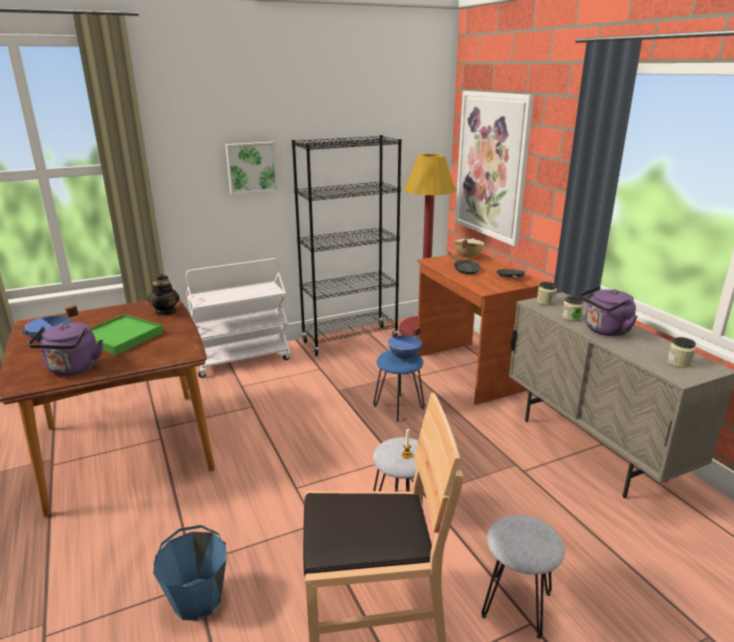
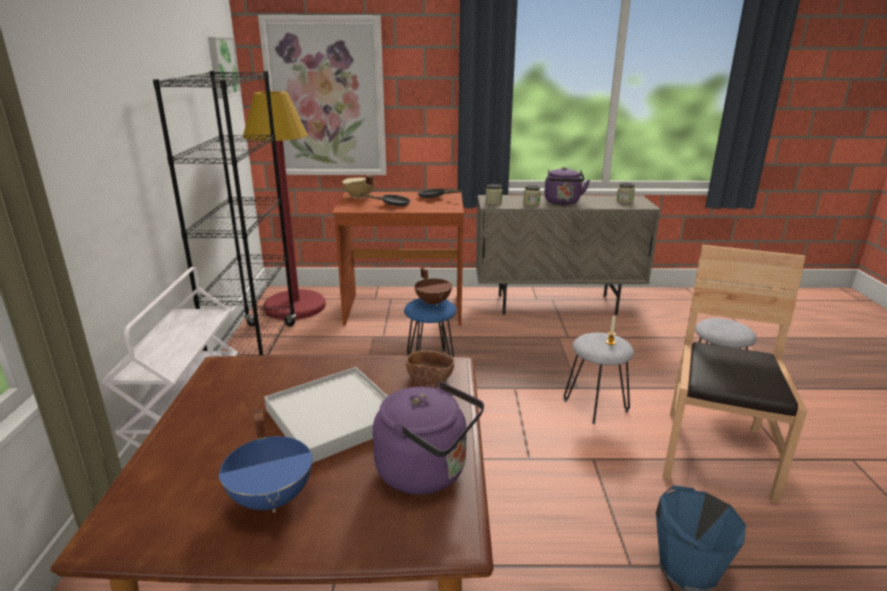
camera: 65 degrees left, 0 degrees up
(121, 337) = (334, 417): green tray -> white tray
(166, 311) = (269, 370): teapot -> none
(170, 350) = (430, 378): none -> brown bowl
(251, 167) = (116, 130): picture -> picture (222, 67)
(405, 357) = (433, 302): blue cooking pot -> brown cooking pot

